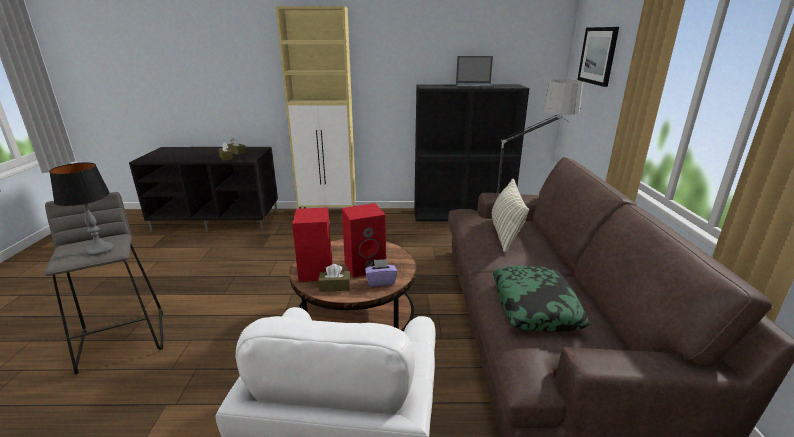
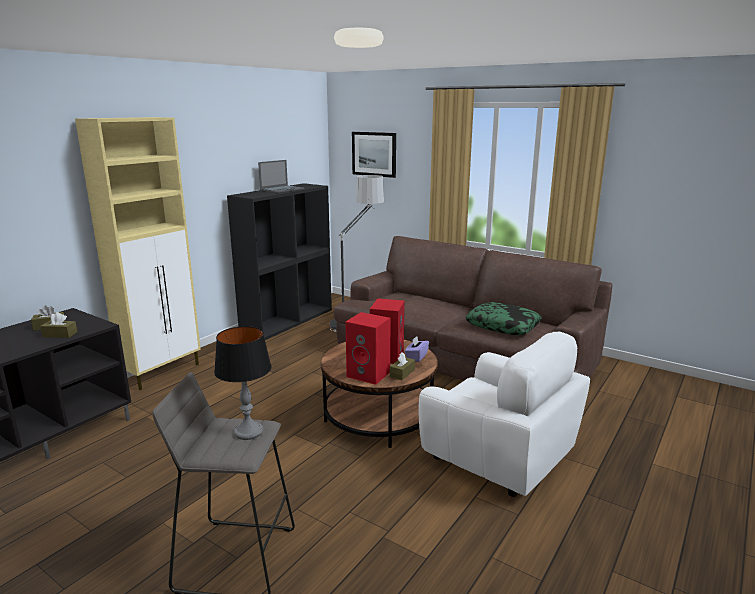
camera: 55 degrees left, 5 degrees down
(505, 233) = (410, 302): pillow -> none

